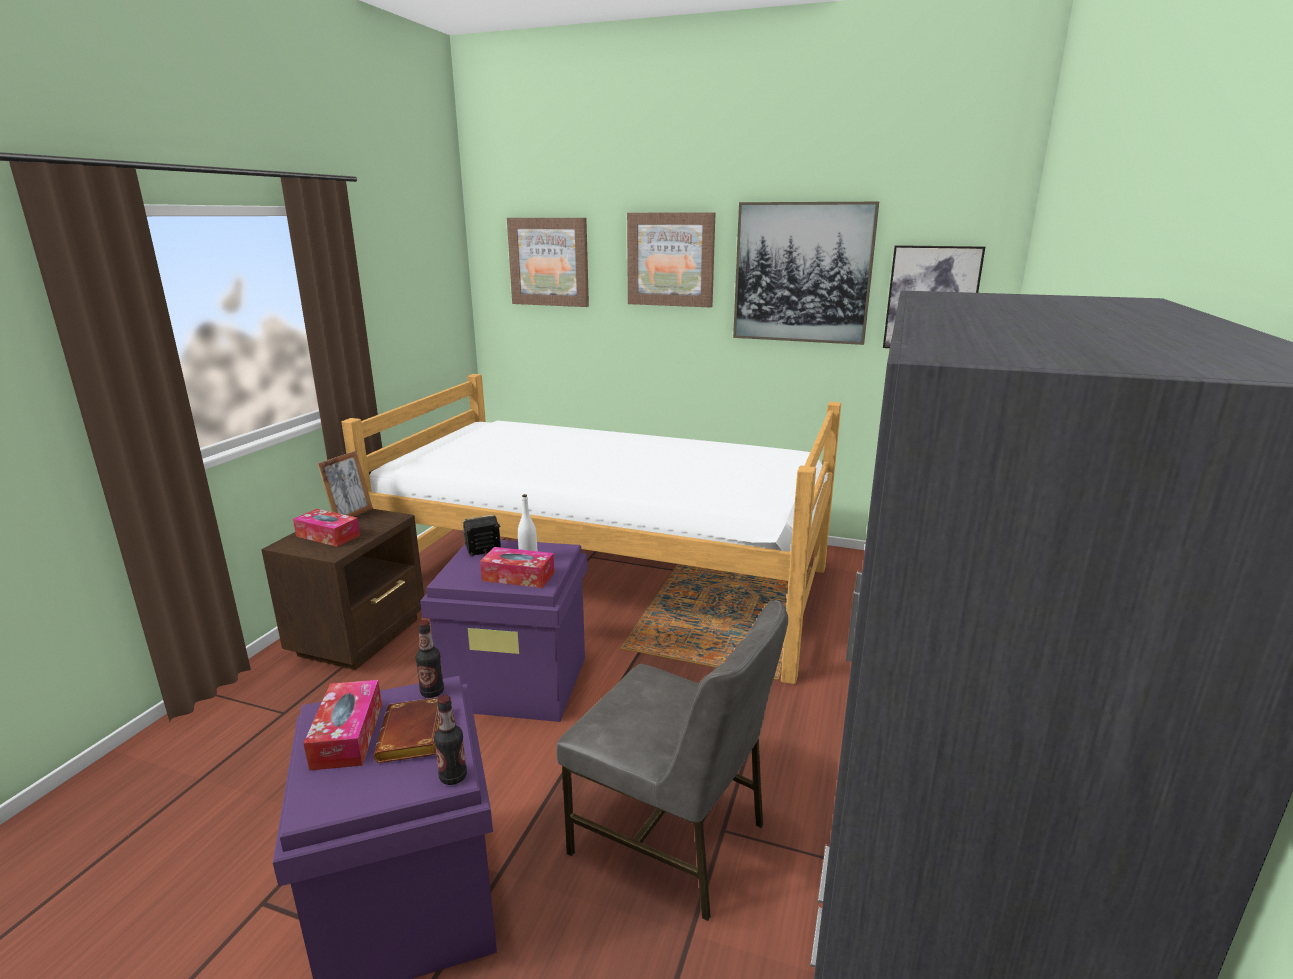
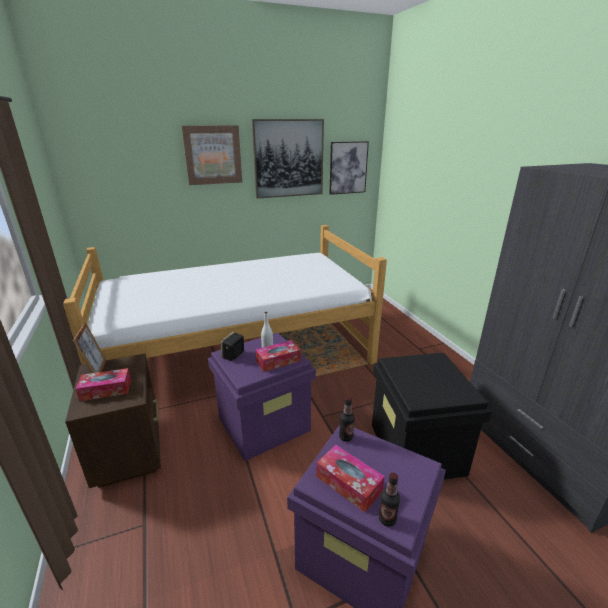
camera: 40 degrees left, 5 degrees up
(414, 737) = (378, 462): brown book -> none
(453, 777) = (425, 466): bottle -> bottle (387, 519)
(549, 262) = (124, 161): picture -> none
(671, 838) = (417, 449): grey chair -> black storage box

